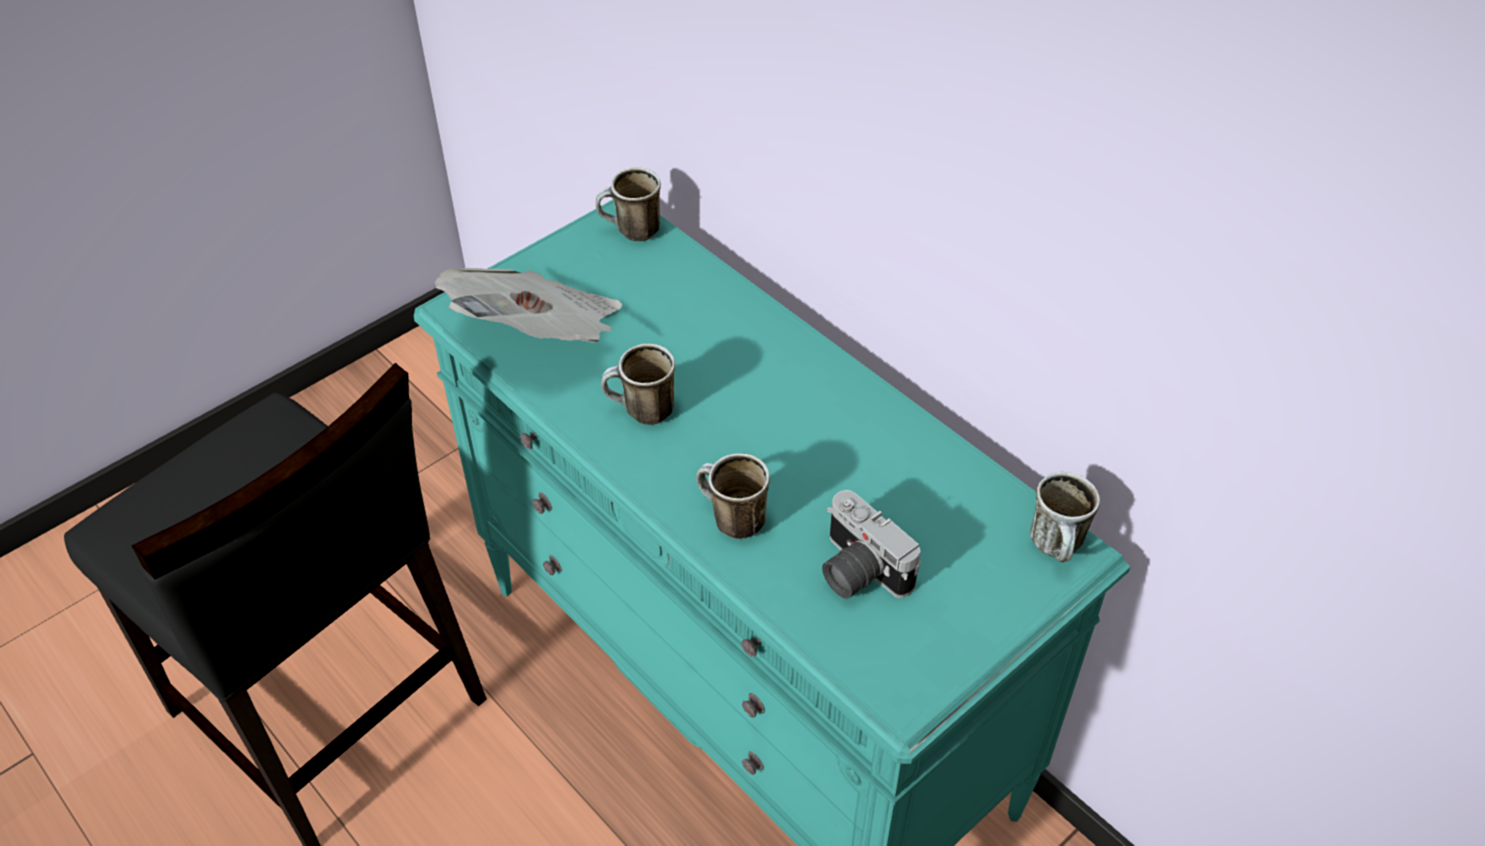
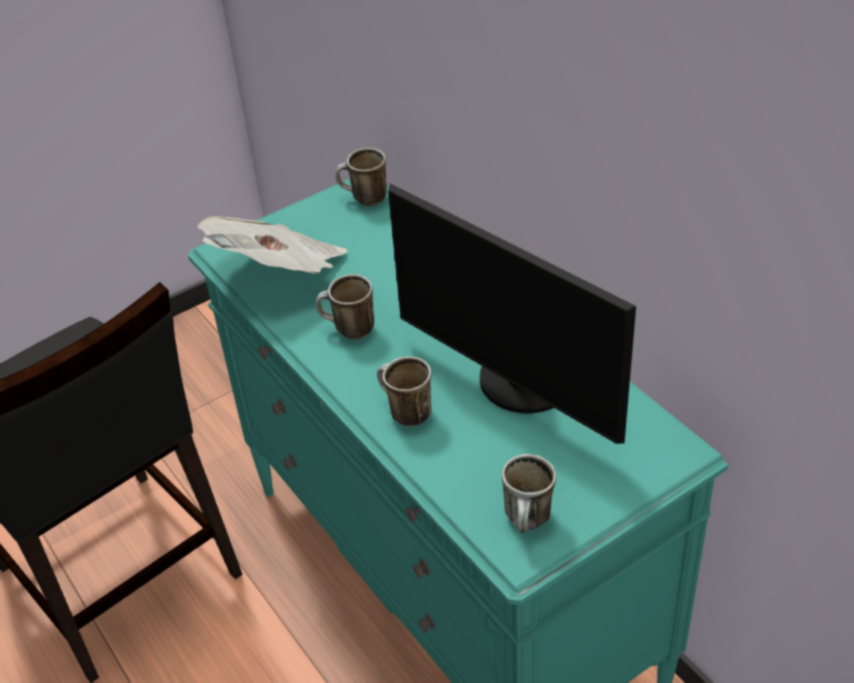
camera: 10 degrees right, 5 degrees down
(856, 571) = (498, 455): camera -> none
(868, 477) = (520, 385): none -> monitor
(1058, 549) = (668, 448): mug -> mug (529, 522)

